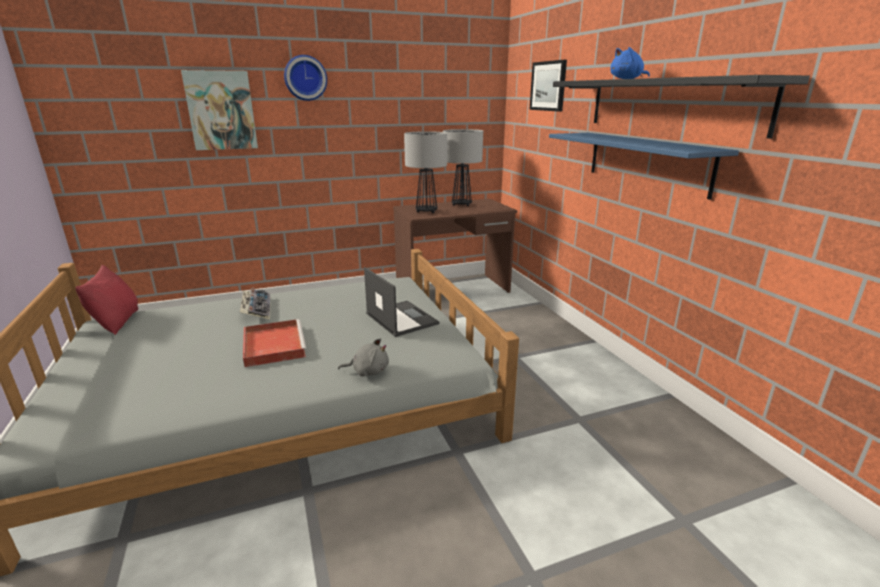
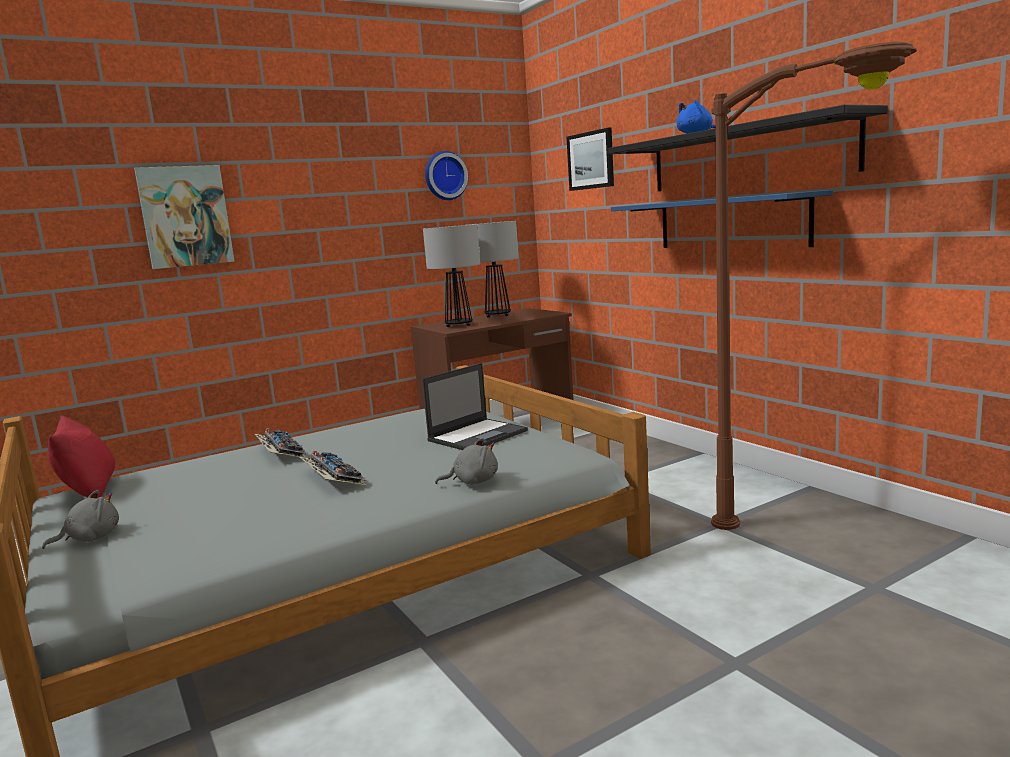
camera: 10 degrees left, 10 degrees down
(85, 373) = (90, 539): none -> grey plush toy
(273, 345) = (332, 478): red tray -> keyboard
(305, 78) = (291, 171): wall clock -> wall clock (444, 176)
(401, 318) = (478, 435): laptop -> laptop turned 90 degrees clockwise
(651, 459) = (817, 544): none -> brown floor lamp

